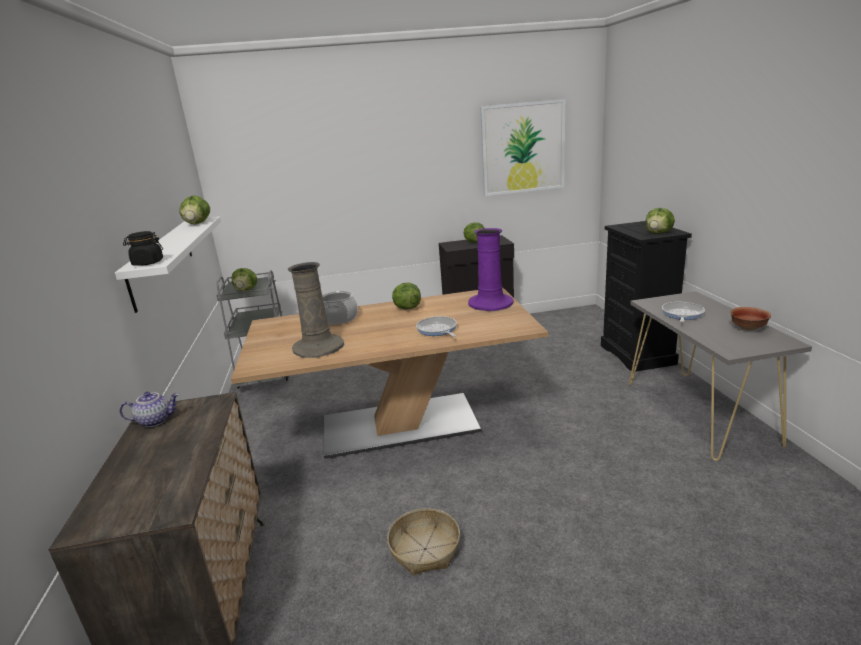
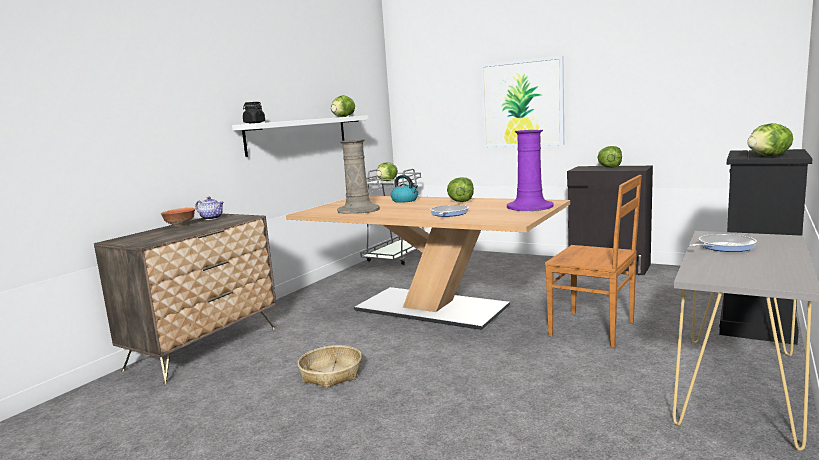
camera: 40 degrees right, 10 degrees down
(339, 318) = (405, 200): cooking pot -> kettle
(523, 148) = (687, 67): picture -> picture (522, 103)
(557, 397) = (594, 329): none -> brown chair
(748, 328) = (776, 268): bowl -> bowl (179, 225)

